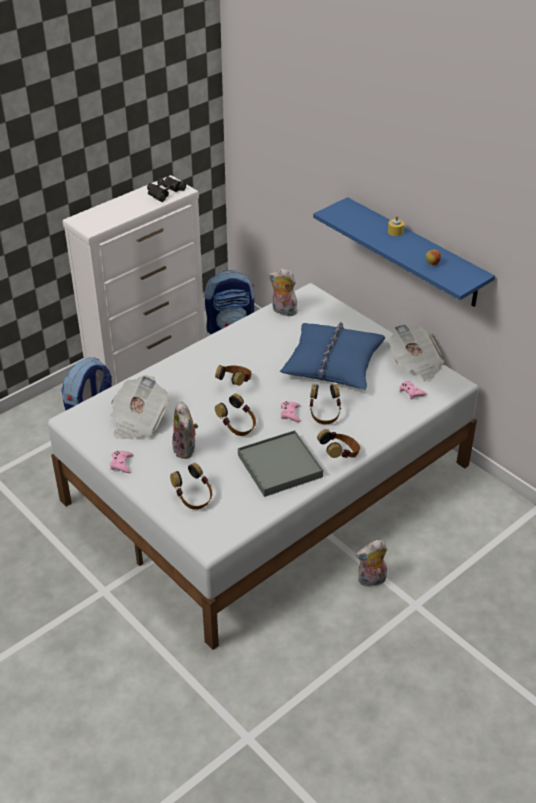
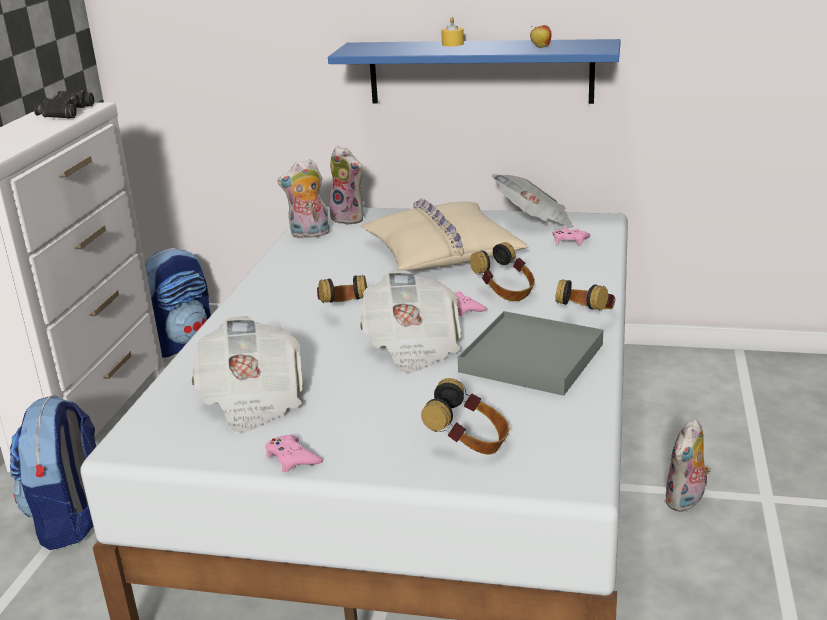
camera: 35 degrees left, 15 degrees down
(186, 449) = (374, 398): plush toy -> plush toy (350, 218)
(237, 427) = (412, 346): headphones -> newspaper
(332, 363) = (441, 251): blue pillow -> beige pillow

